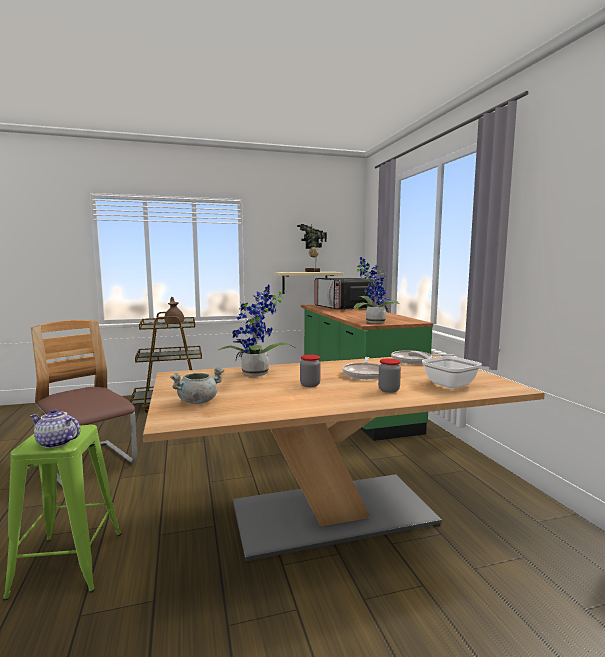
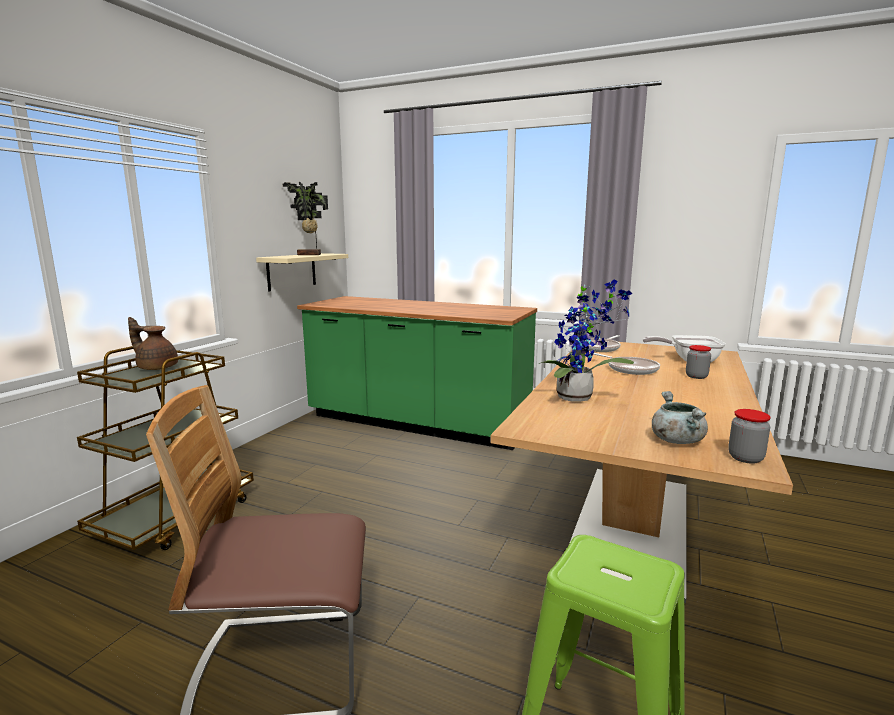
camera: 50 degrees left, 5 degrees up
(55, 443) = (647, 575): teapot -> none
(310, 385) = (651, 391): jar -> jar (745, 458)
(343, 308) = (375, 303): microwave -> none
(373, 322) = (498, 315): potted plant -> none

